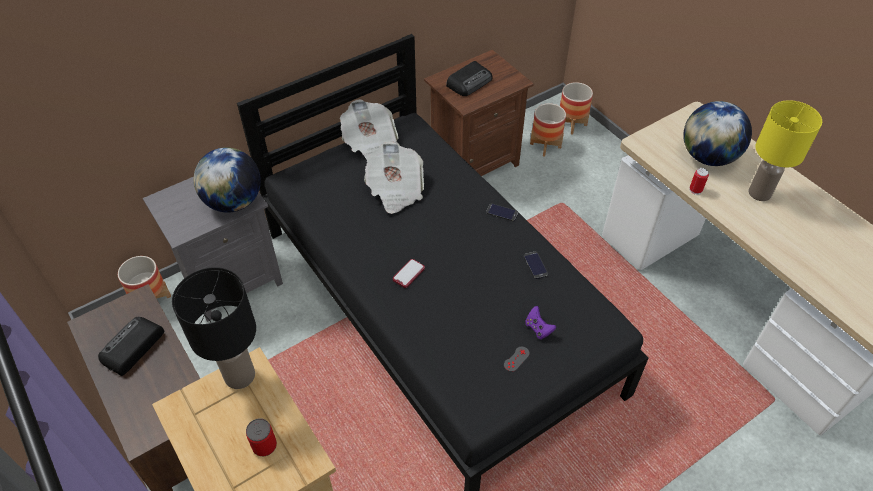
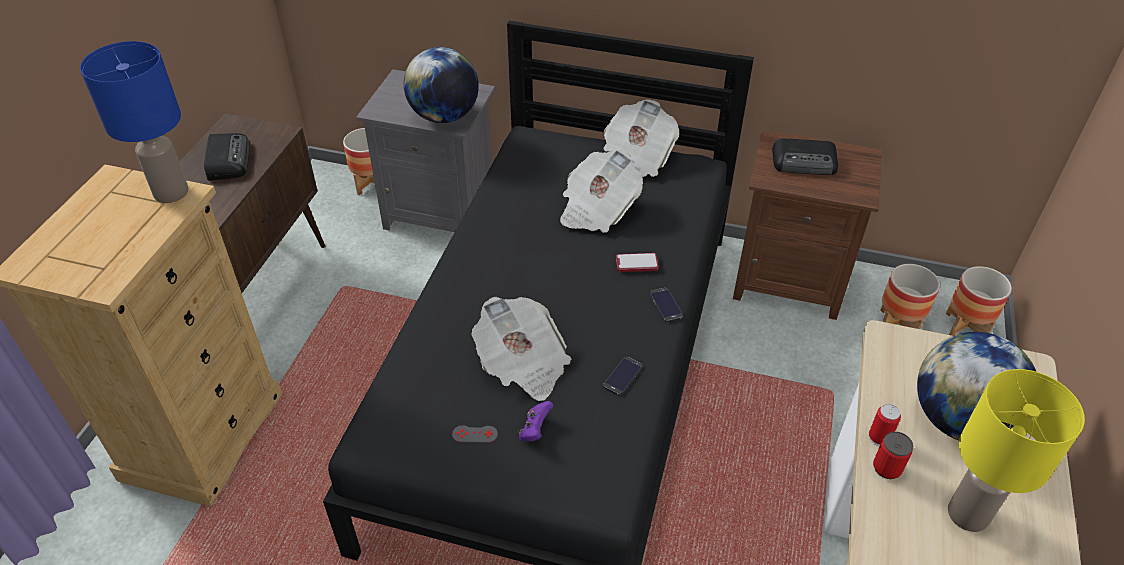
camera: 50 degrees right, 5 degrees down
(132, 348) = (227, 160): radio -> radio turned 90 degrees clockwise
(240, 375) = (172, 192): black table lamp -> blue table lamp
(264, 446) = (103, 249): can -> can (887, 468)
(408, 274) = (500, 284): phone -> phone (636, 263)
(484, 304) = (523, 364): none -> newspaper

